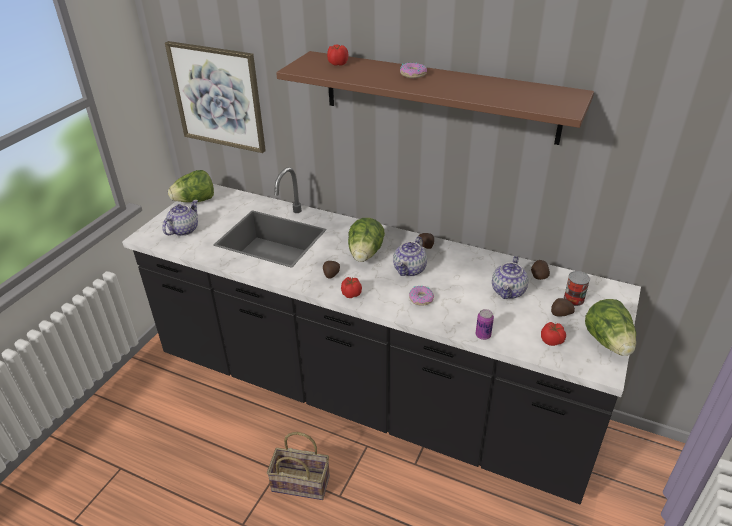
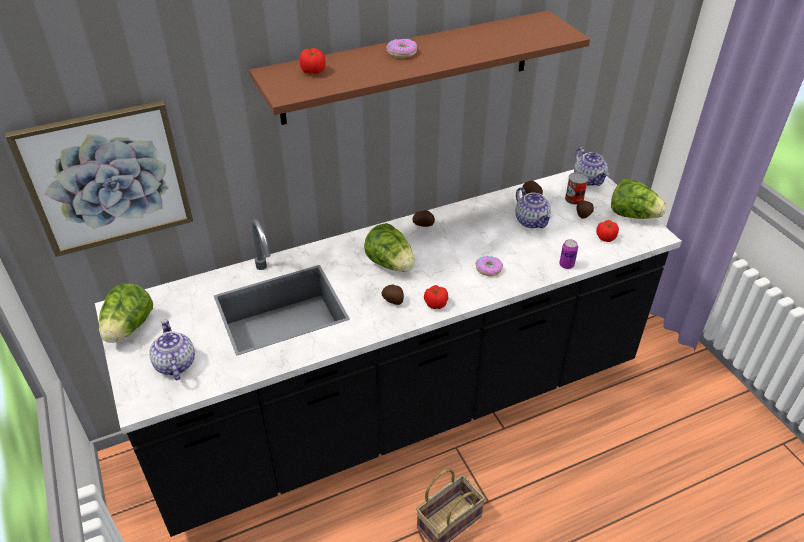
camera: 50 degrees left, 5 degrees up
(410, 270) = (444, 252): teapot -> teapot (589, 180)

